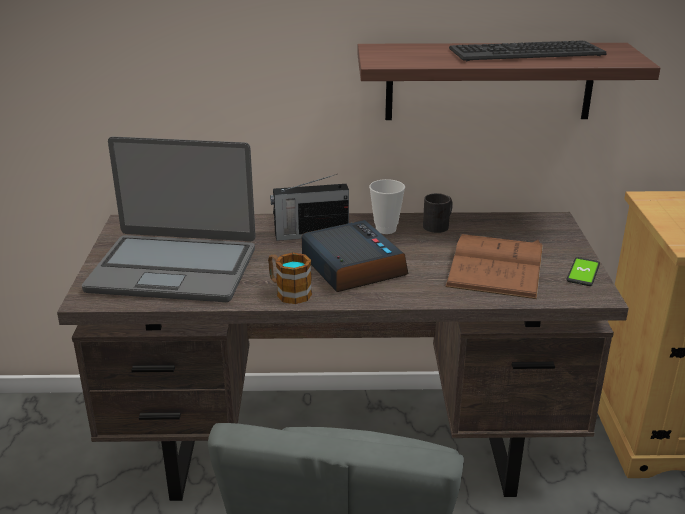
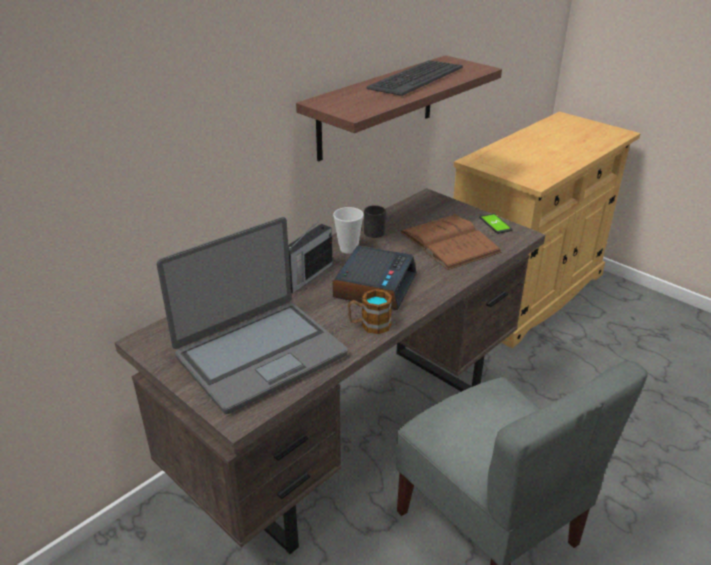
camera: 45 degrees left, 5 degrees up
(352, 266) = (374, 285): alarm clock -> alarm clock turned 90 degrees clockwise

